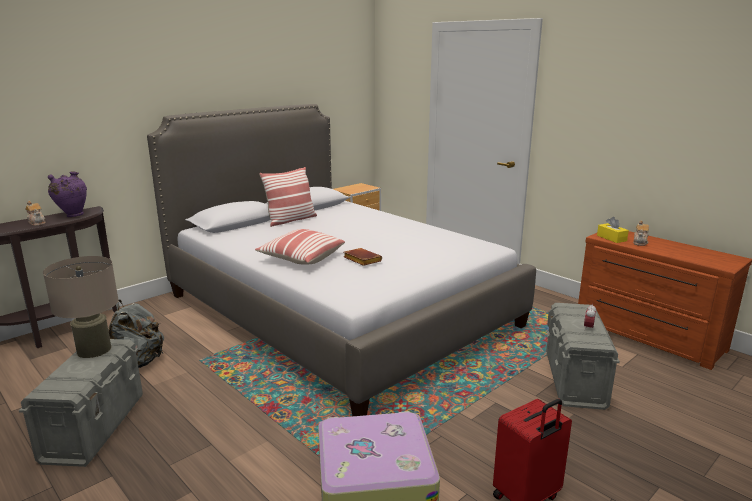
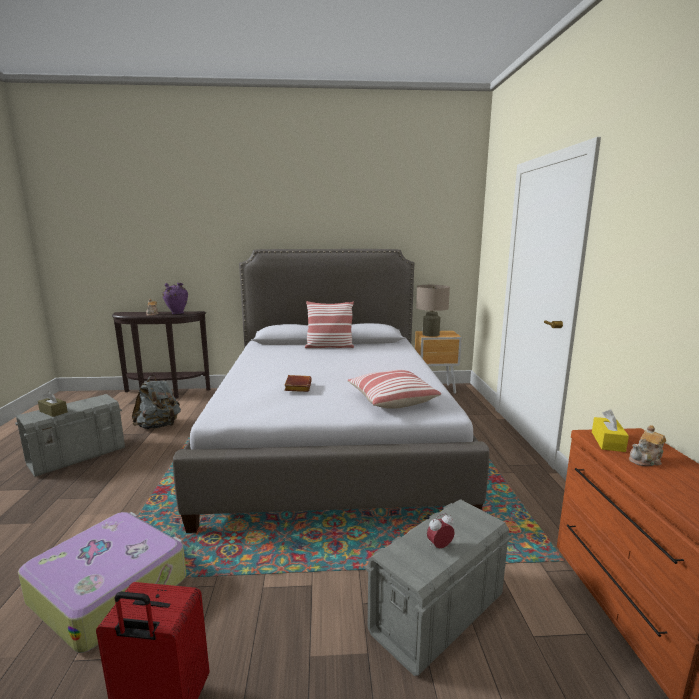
camera: 40 degrees right, 5 degrees down
(73, 376) = (53, 412): none -> brown tissue box
(94, 349) = (92, 400): beige table lamp -> beige table lamp (431, 334)
(301, 258) = (266, 374): pillow -> pillow (391, 400)

